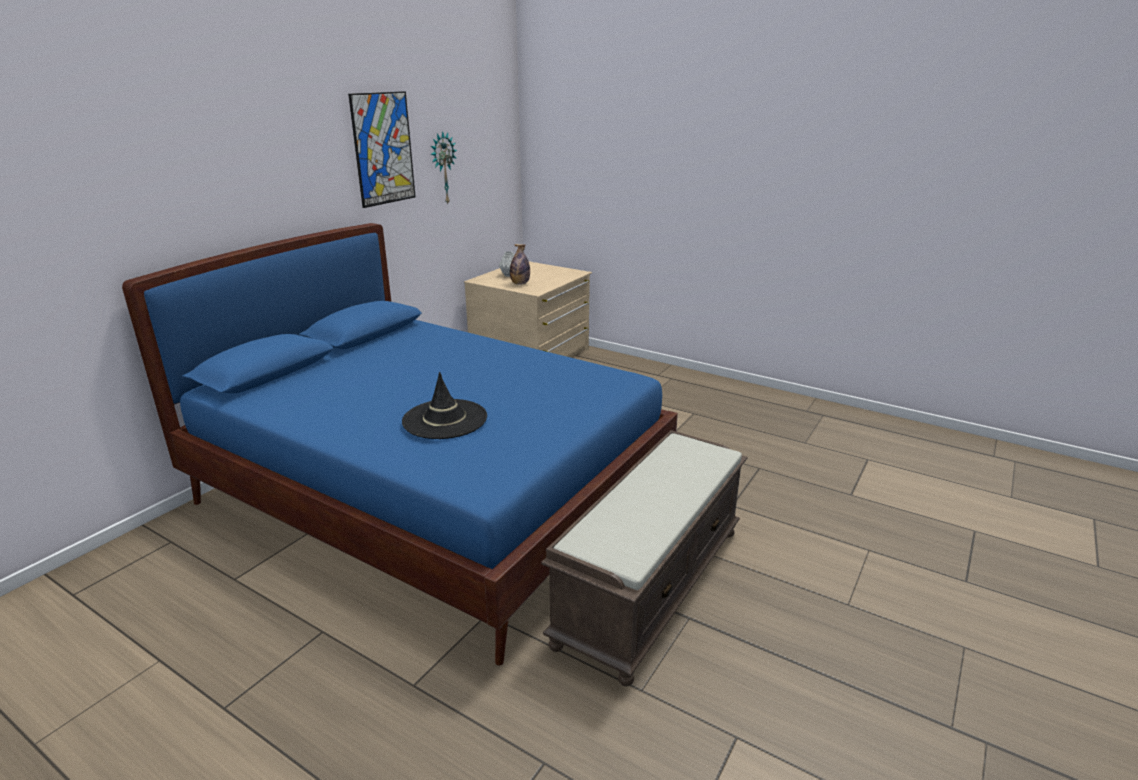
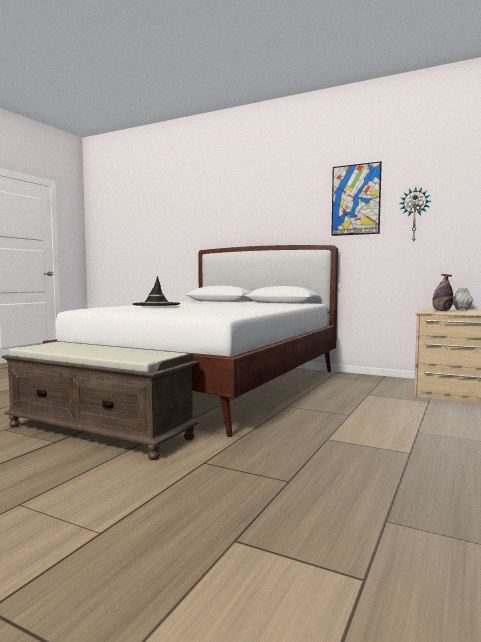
camera: 85 degrees right, 20 degrees down
(433, 495) = (213, 385): blue bed -> white bed

